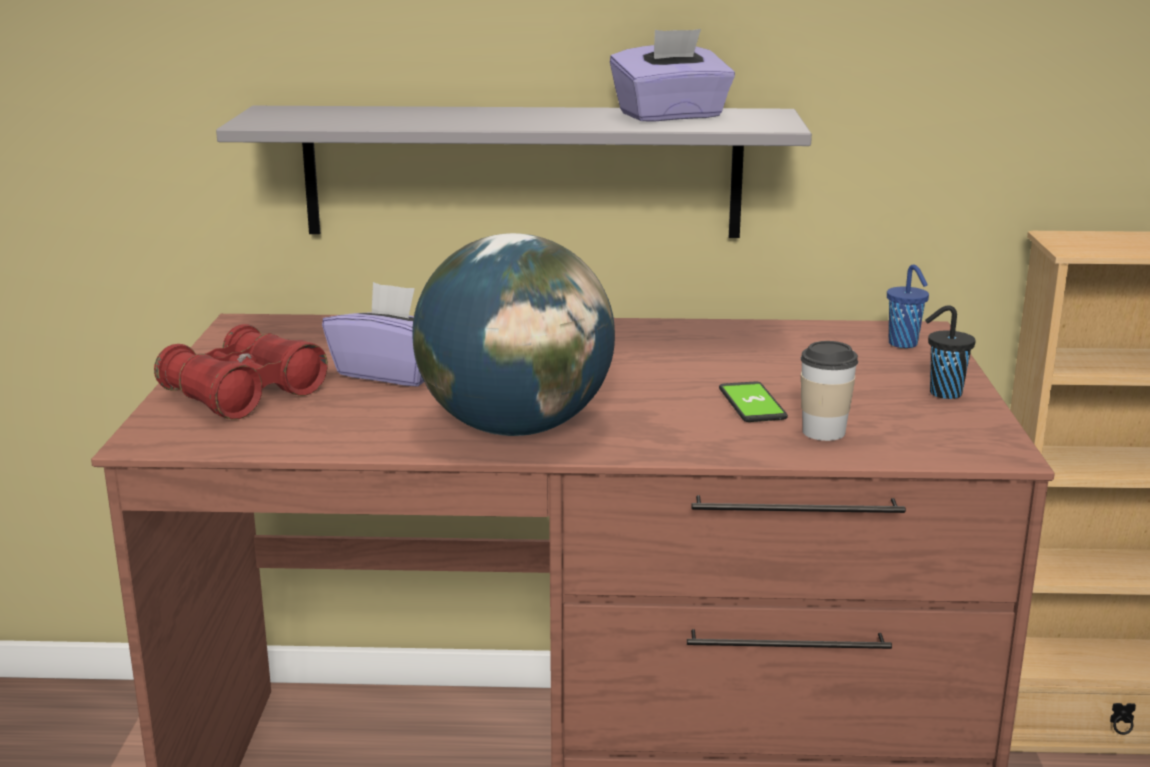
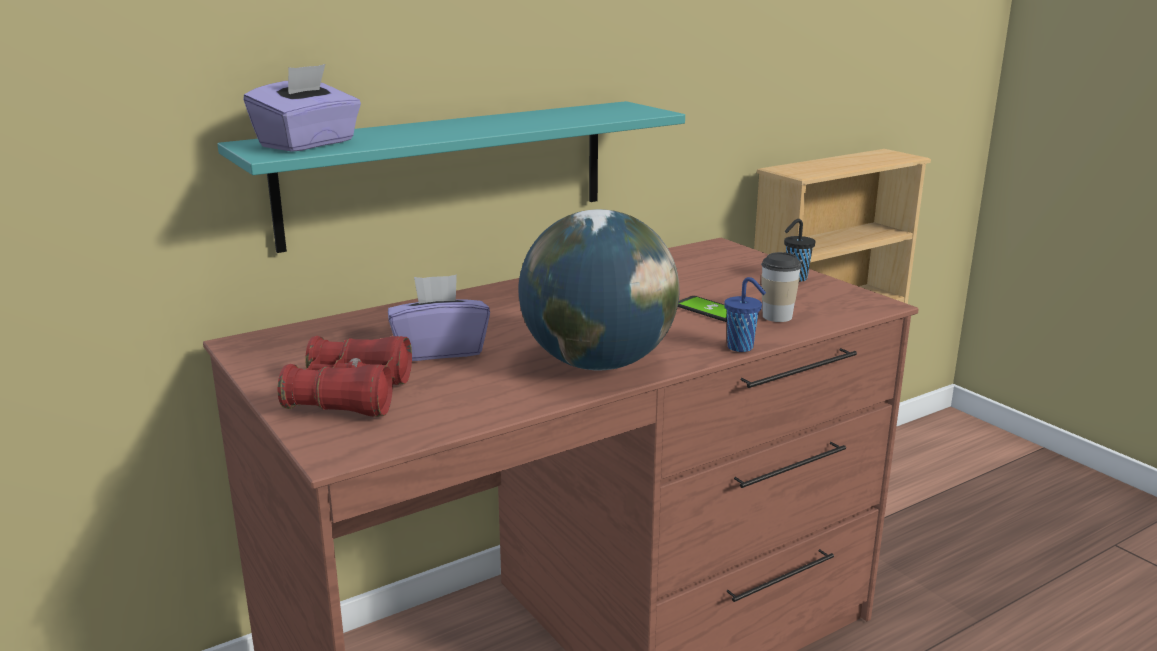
camera: 35 degrees left, 0 degrees up
(522, 172) = (447, 172): grey shelf -> turquoise shelf
(671, 116) = (570, 113): purple tissue box -> purple tissue box (308, 144)
(904, 344) = (725, 255): blue cup -> blue cup (742, 348)

